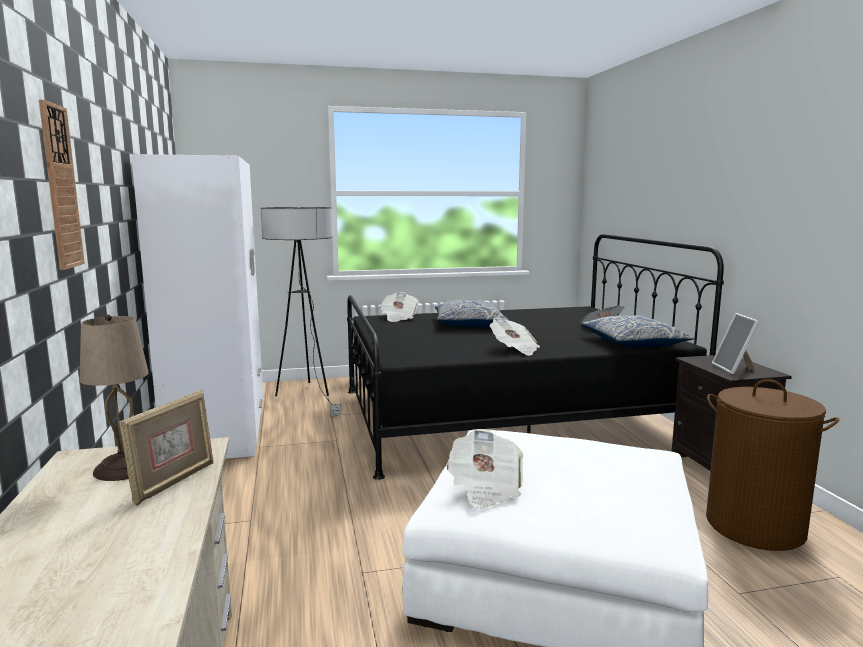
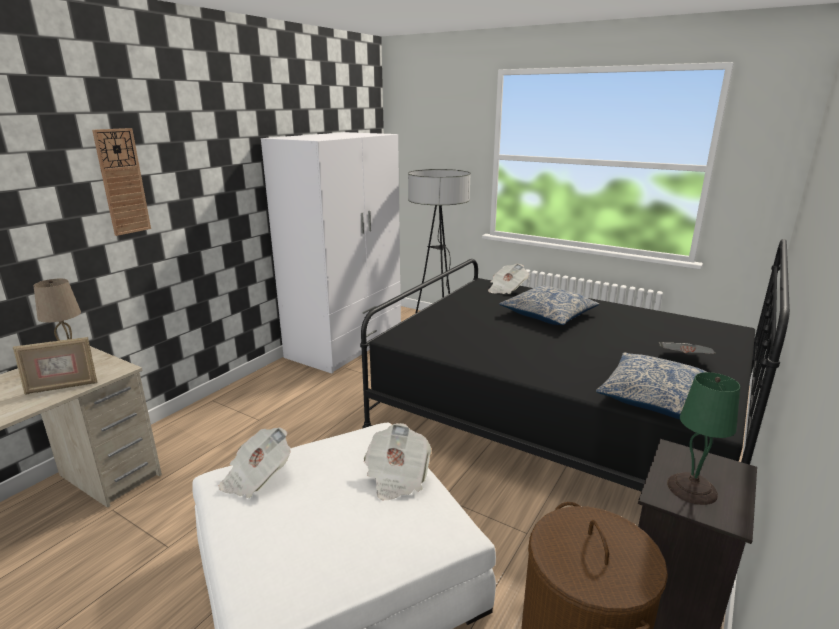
camera: 45 degrees right, 10 degrees up
(514, 349) = (509, 360): newspaper -> newspaper (397, 477)
(734, 369) = (692, 489): picture frame -> green table lamp

